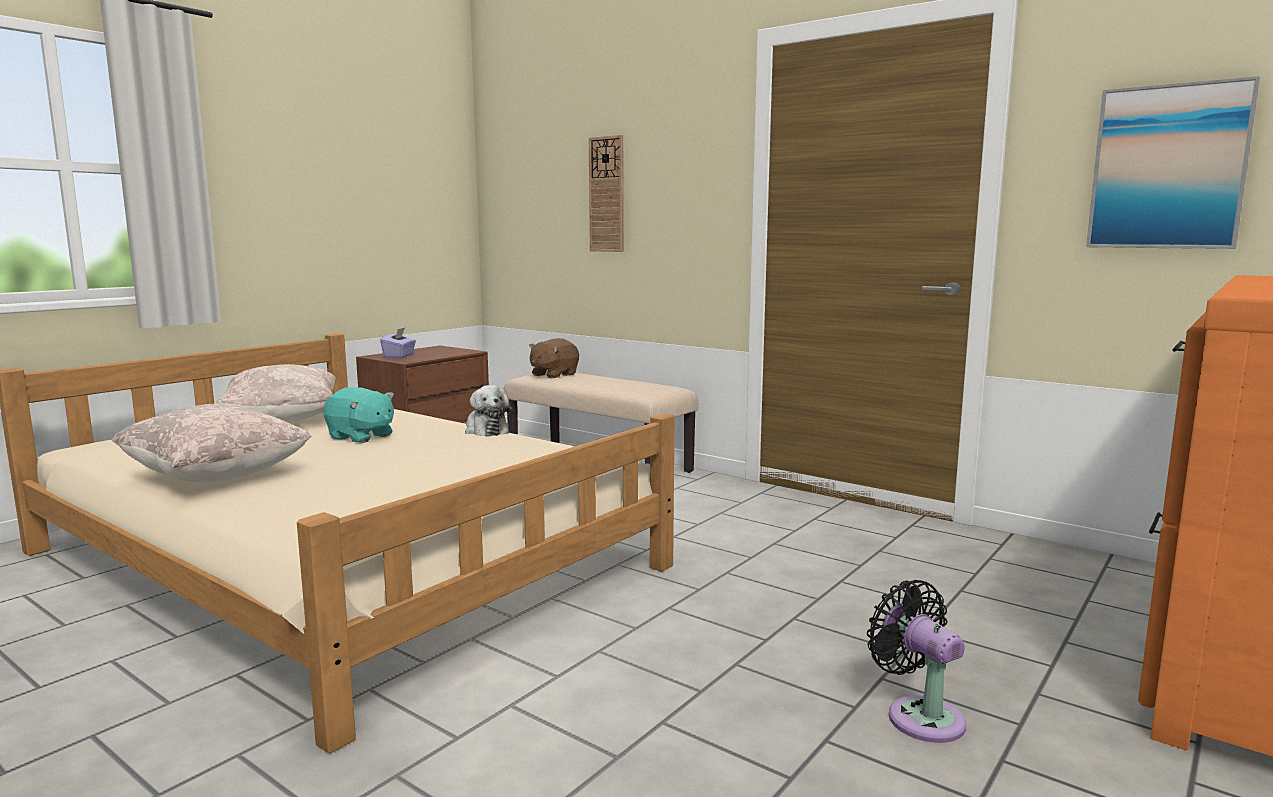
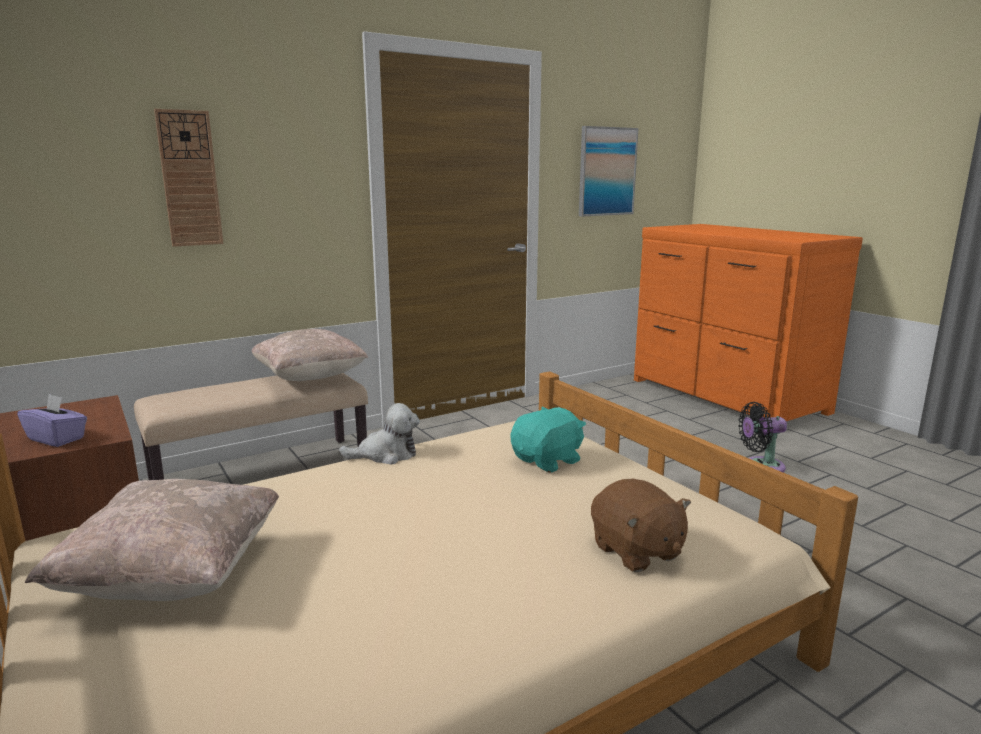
camera: 70 degrees left, 5 degrees up
(216, 478) = (484, 616): beige pillow -> beige pillow (310, 378)
(361, 437) = (351, 518): turquoise plush toy -> turquoise plush toy (548, 461)
(553, 375) = (188, 398): brown plush toy -> brown plush toy (636, 551)

